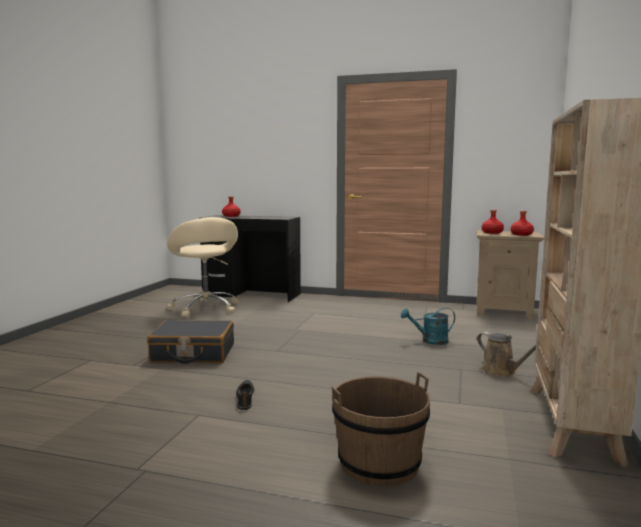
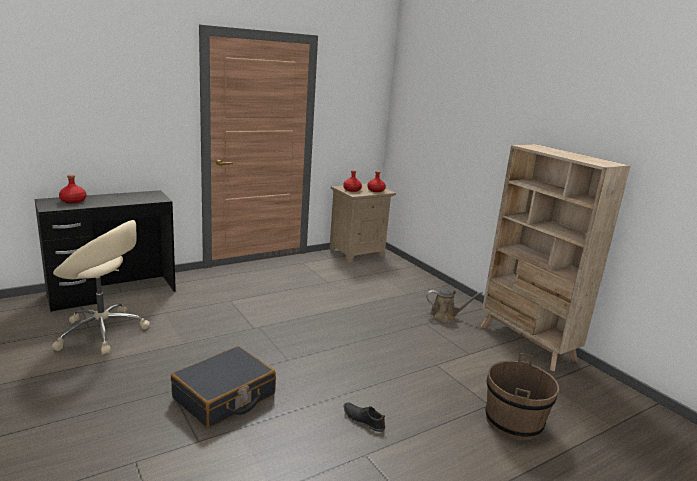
camera: 50 degrees left, 10 degrees up
(430, 341) = (367, 302): turquoise watering can -> none

